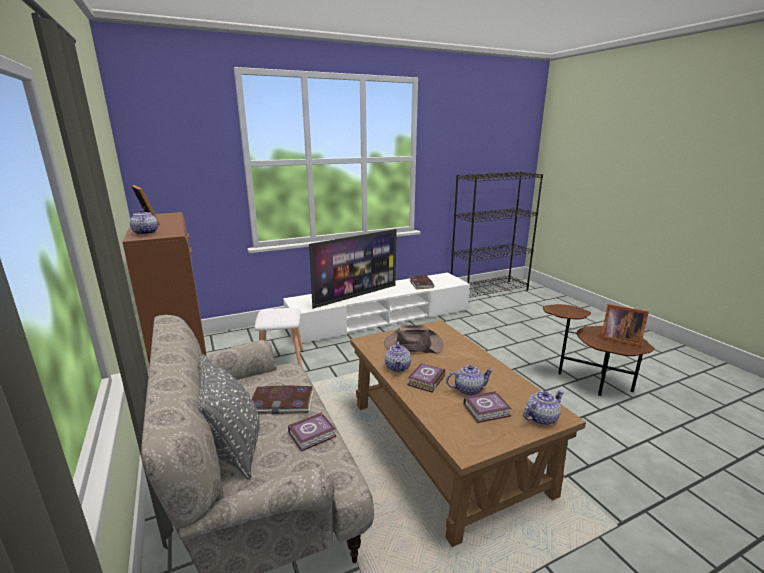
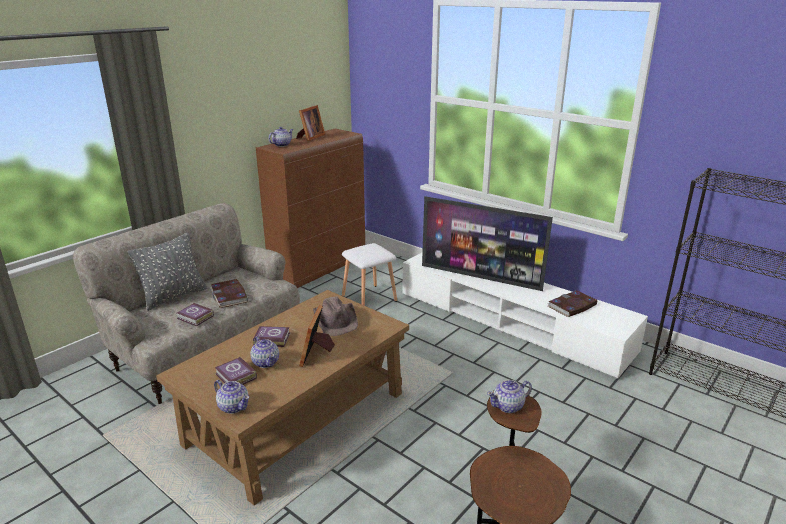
camera: 65 degrees right, 5 degrees up
(398, 367) = (288, 322): teapot -> teapot (508, 406)
(619, 339) = (524, 490): picture frame -> picture frame (316, 353)

